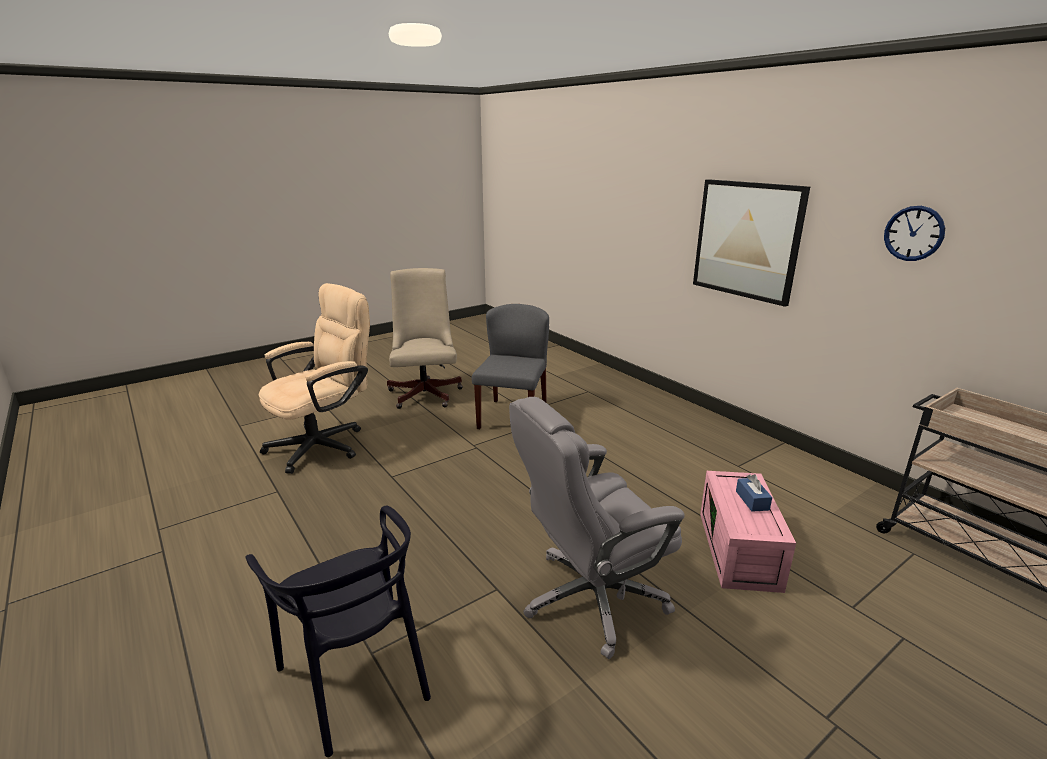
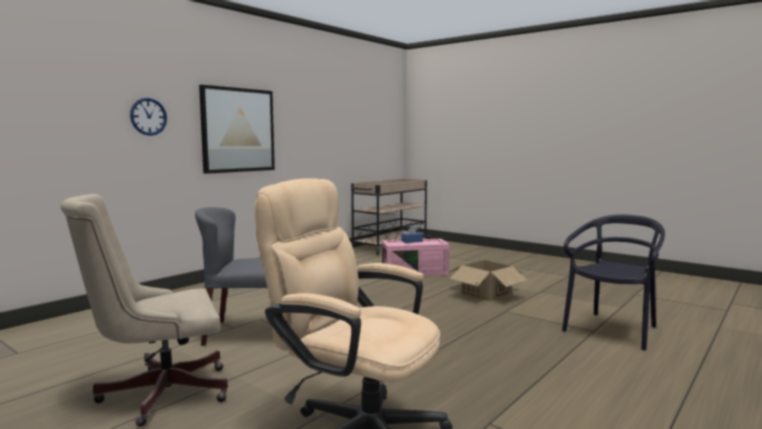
camera: 105 degrees left, 15 degrees down
(591, 598) = (486, 293): grey office chair -> cardboard box
(913, 233) = (317, 115): wall clock -> wall clock (148, 116)

